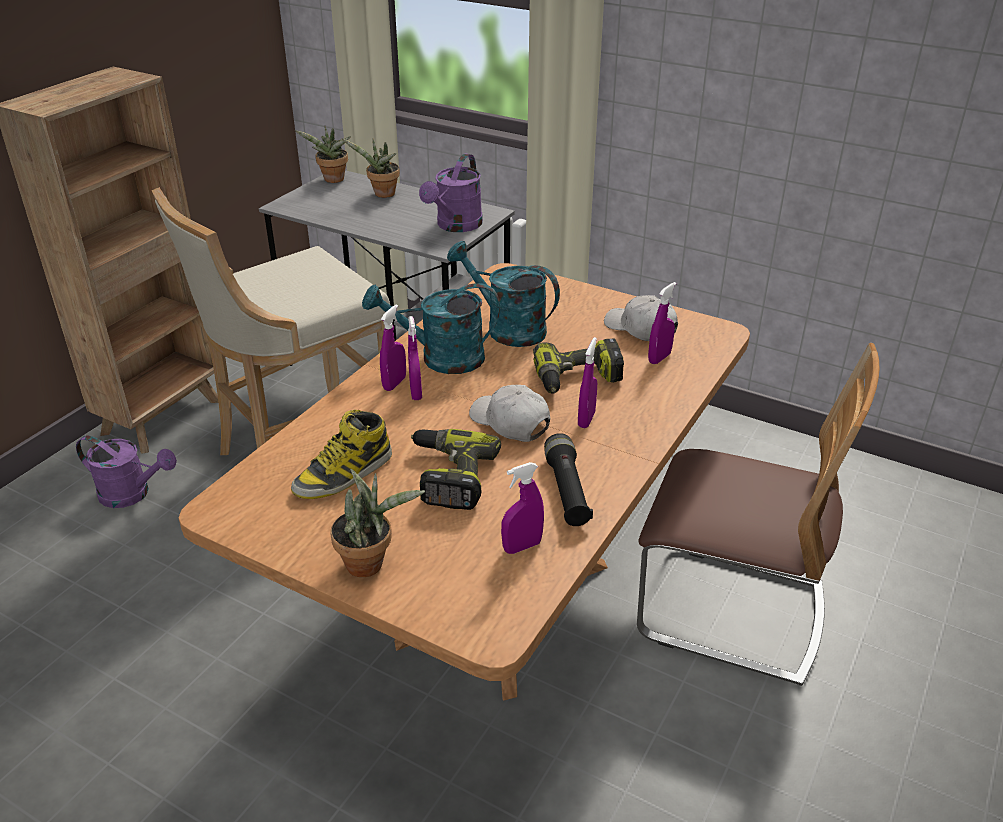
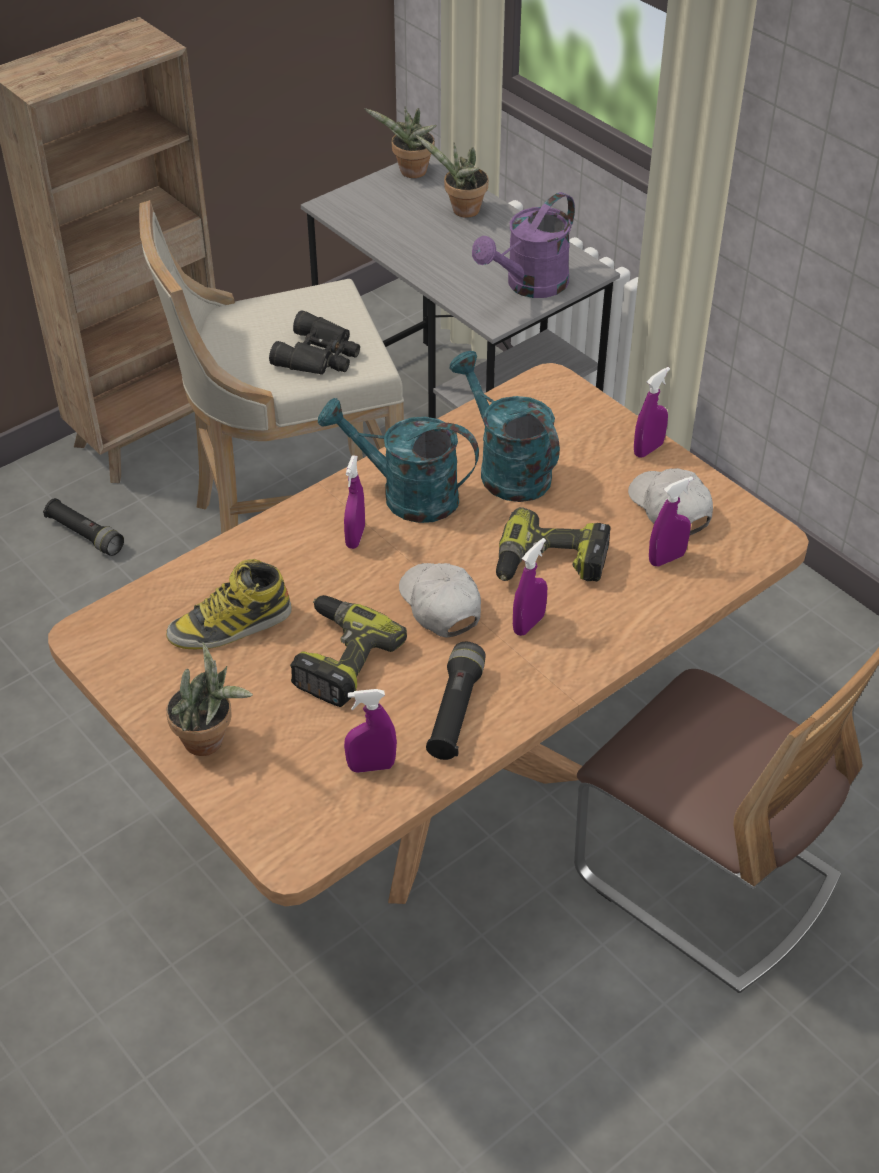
camera: 20 degrees right, 10 degrees up
(132, 494) = (85, 535): purple watering can -> black flashlight
(319, 292) = (320, 355): none -> black binoculars
(394, 383) = (338, 518): purple spray bottle -> purple spray bottle (648, 449)

